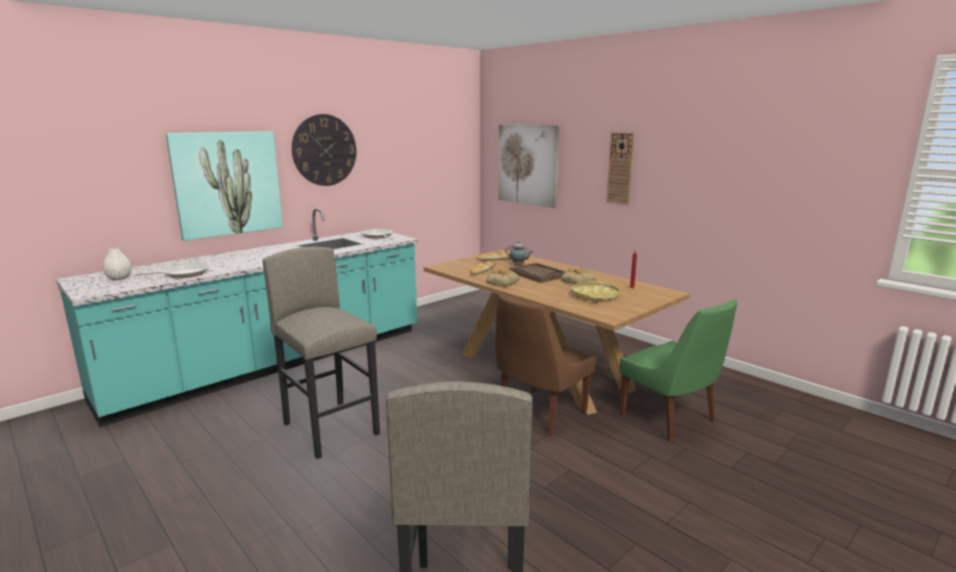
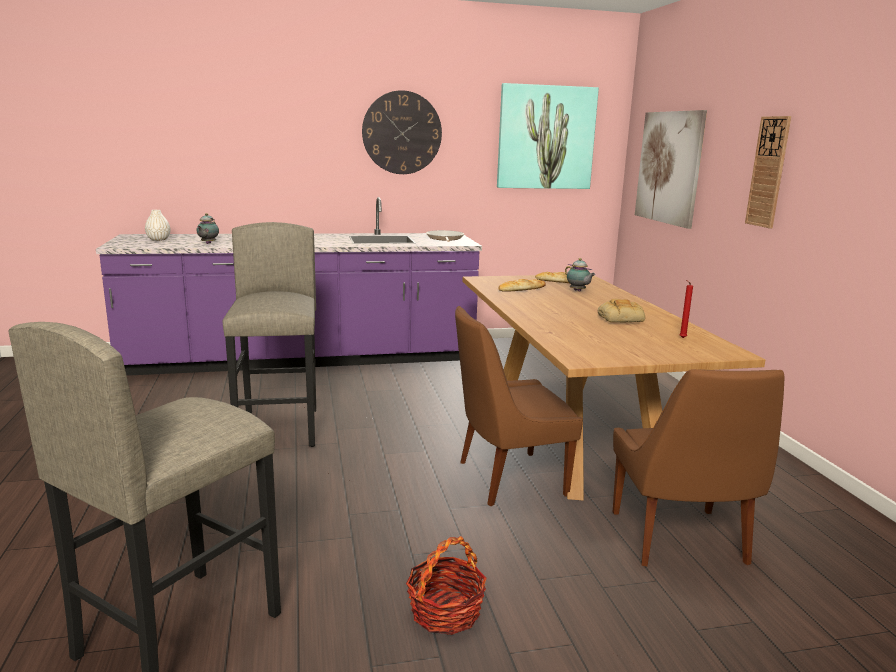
camera: 30 degrees right, 0 degrees up
(183, 274) = (207, 243): frying pan -> teapot
(227, 183) = (287, 161): picture -> picture (545, 137)
(274, 363) = (304, 359): turquoise counter -> purple counter
(502, 282) = (520, 303): bread -> none
(538, 274) = (581, 303): brown tray -> none
(595, 295) = (610, 336): yellow tray -> none
(607, 515) = (445, 612): none -> basket
(670, 419) = (679, 540): green chair -> brown chair

